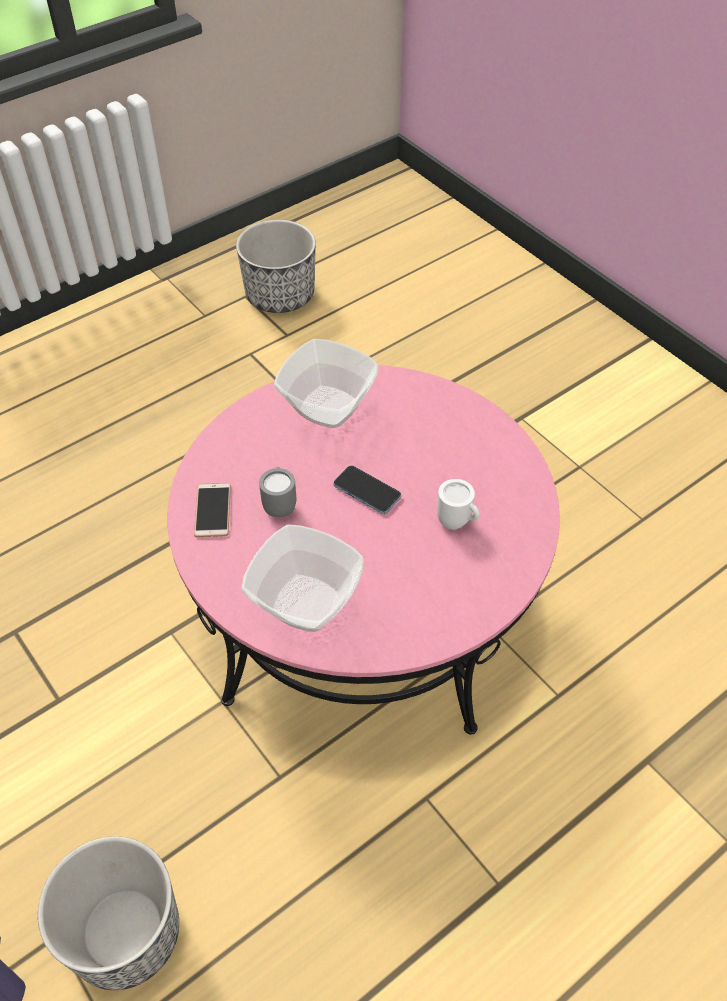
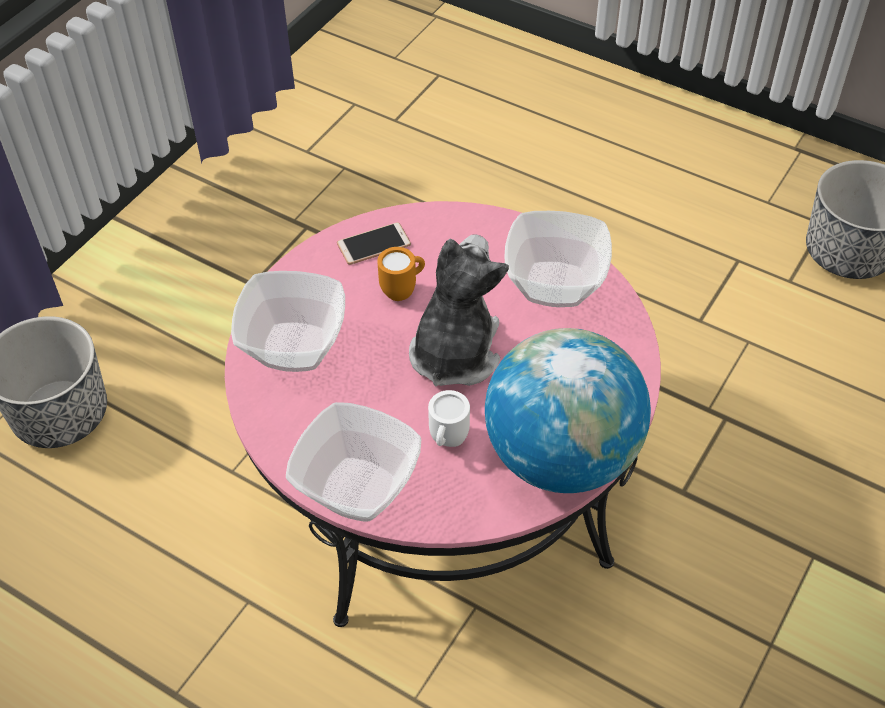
camera: 70 degrees right, 0 degrees up
(280, 505) = (403, 290): grey mug -> orange mug
(367, 491) = (454, 352): phone -> plush toy
(482, 598) = (355, 490): none -> bowl
(499, 458) = (561, 456): none -> globe

